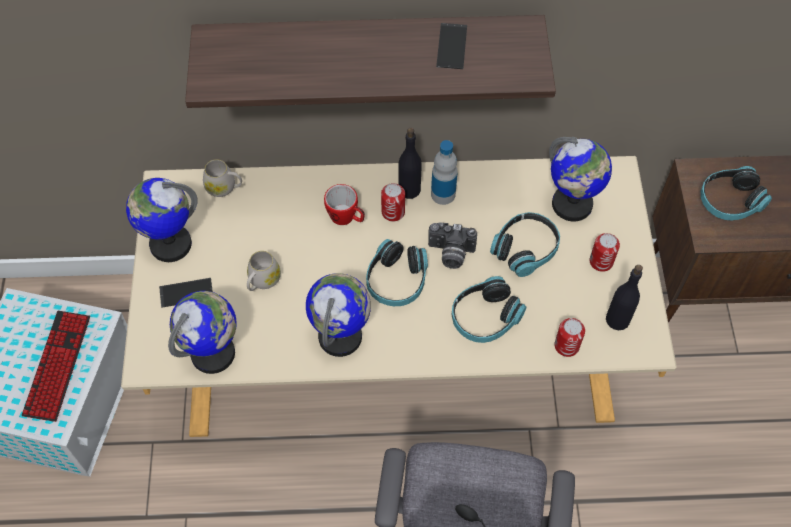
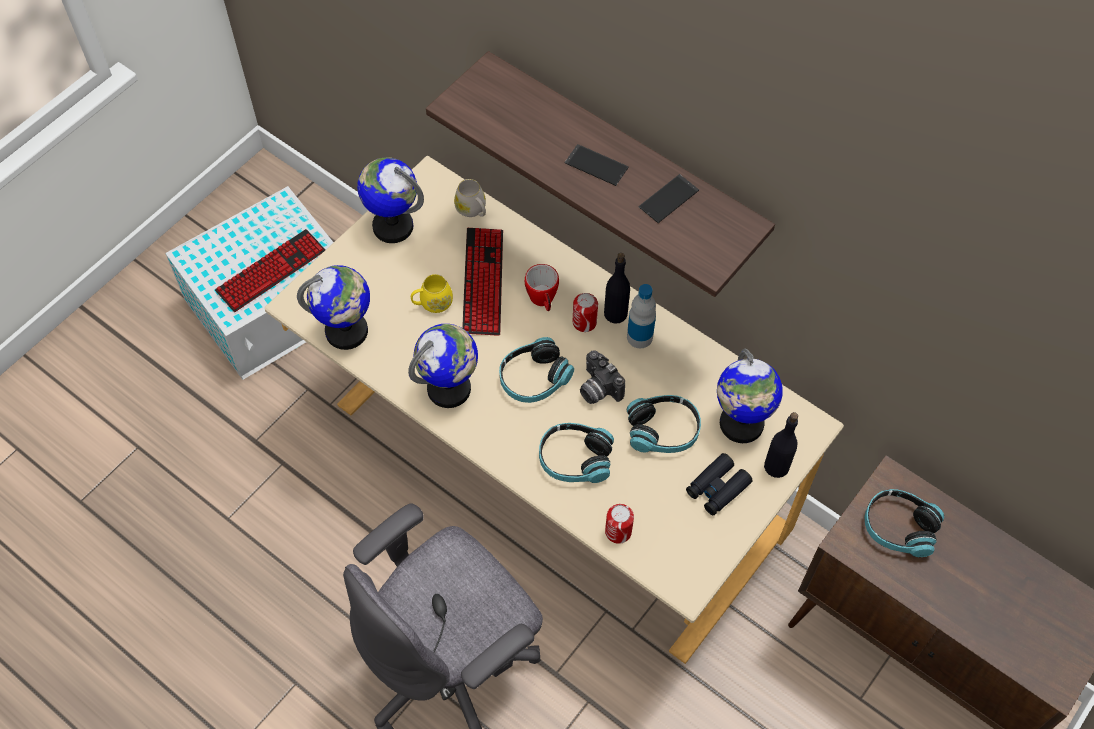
camera: 40 degrees right, 0 degrees up
(186, 293) = (370, 272): phone -> phone (596, 165)
(262, 281) = (432, 303): white mug -> yellow mug
(286, 236) = (483, 282): none -> keyboard
(601, 262) = (717, 488): can -> black binoculars
(617, 319) = (682, 544): black bottle -> black bottle (777, 466)

